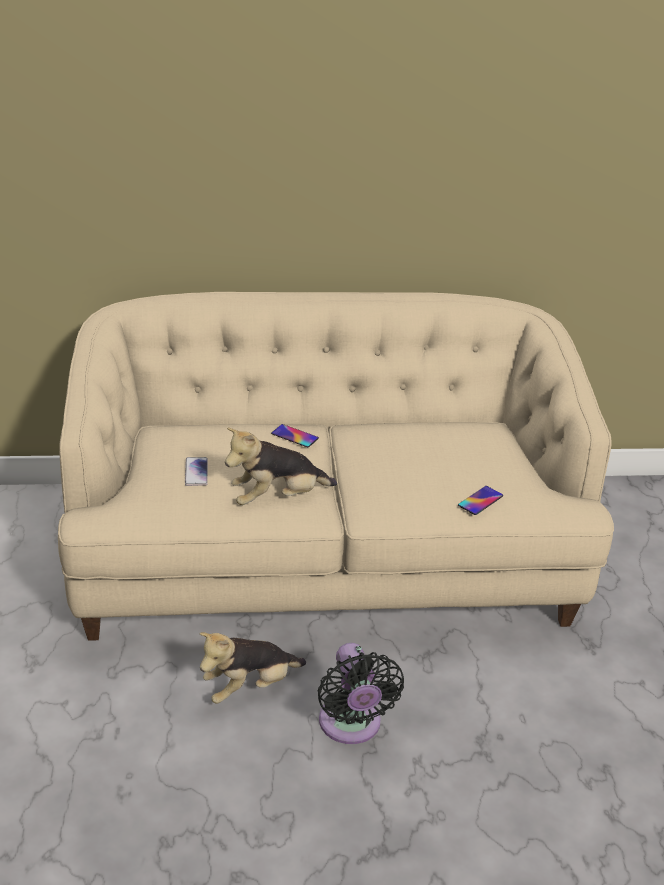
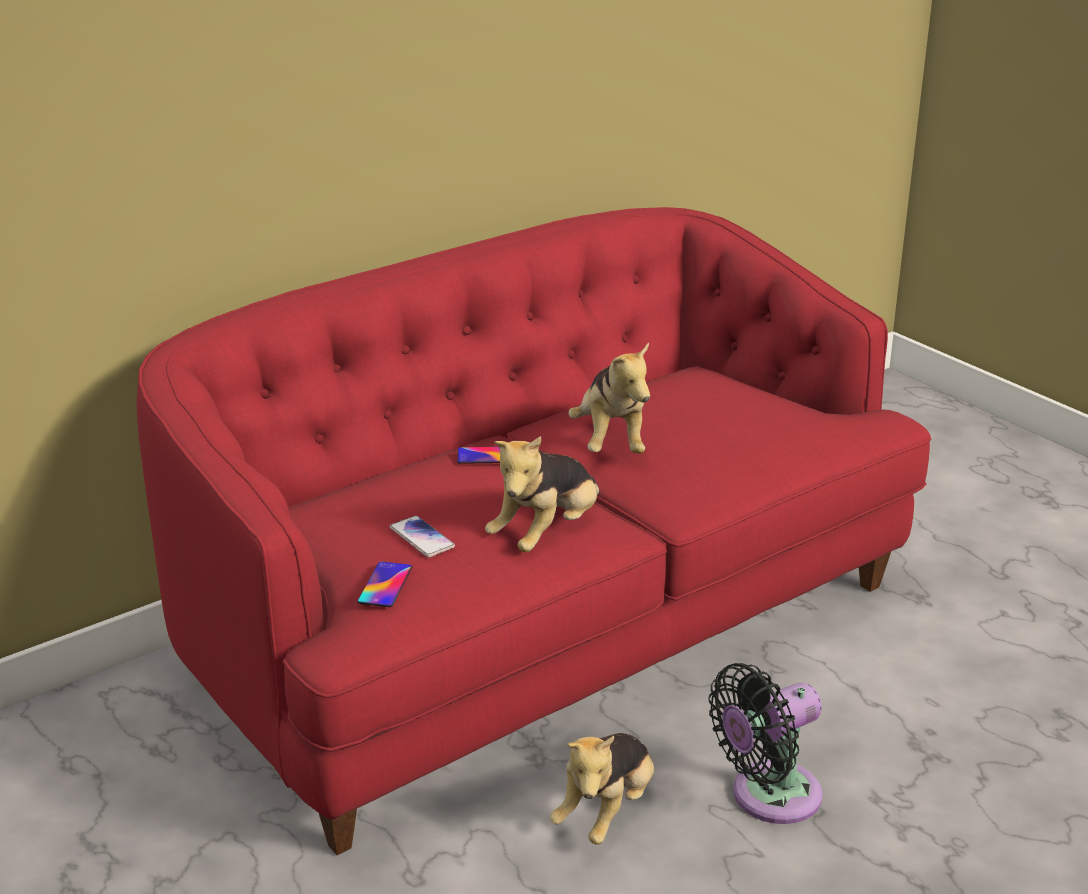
camera: 30 degrees left, 5 degrees down
(325, 561) = (544, 630): beige sofa -> red sofa
(351, 726) = (768, 797): black fan -> black fan turned 105 degrees clockwise
(378, 454) = (611, 441): none -> plush toy
(480, 501) = (785, 447): phone -> phone (385, 585)

